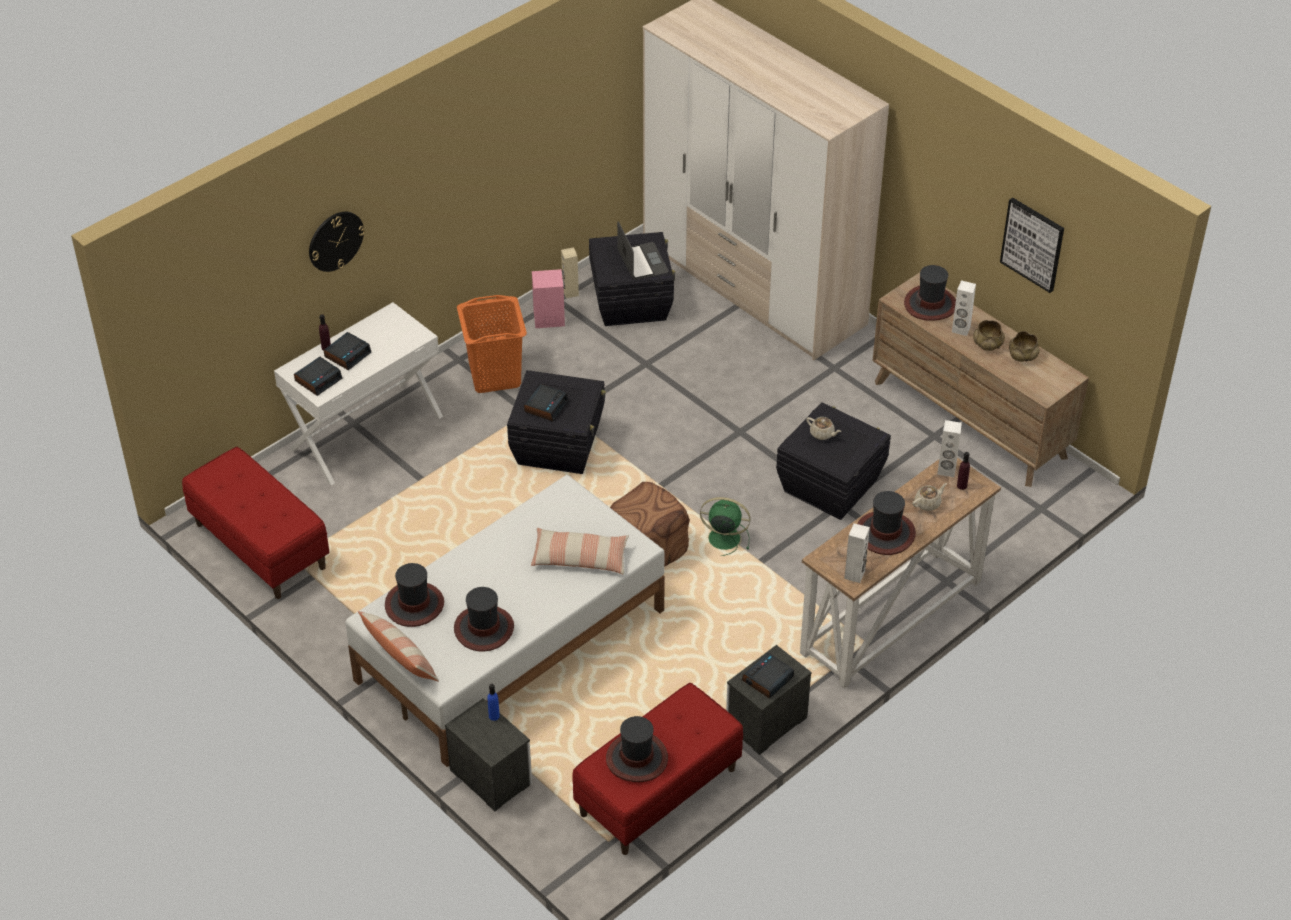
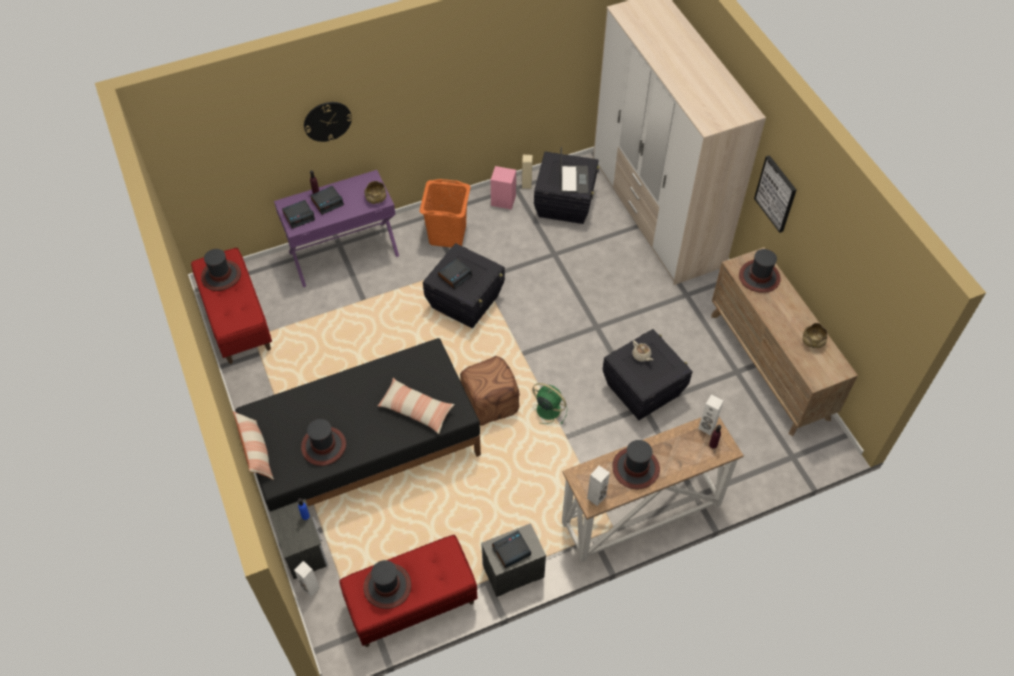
camera: 20 degrees right, 10 degrees up
(365, 432) = (343, 253): white desk -> purple desk
(414, 605) = (286, 411): hat -> hat (221, 276)
(509, 645) = (363, 448): white bed -> black bed
(928, 503) = (680, 452): beige teapot -> none
(961, 329) = (774, 305): white speaker -> white speaker (310, 588)
(987, 344) = (789, 323): beige bowl -> beige bowl (376, 198)
(1033, 244) = (842, 263): picture -> picture (776, 193)

